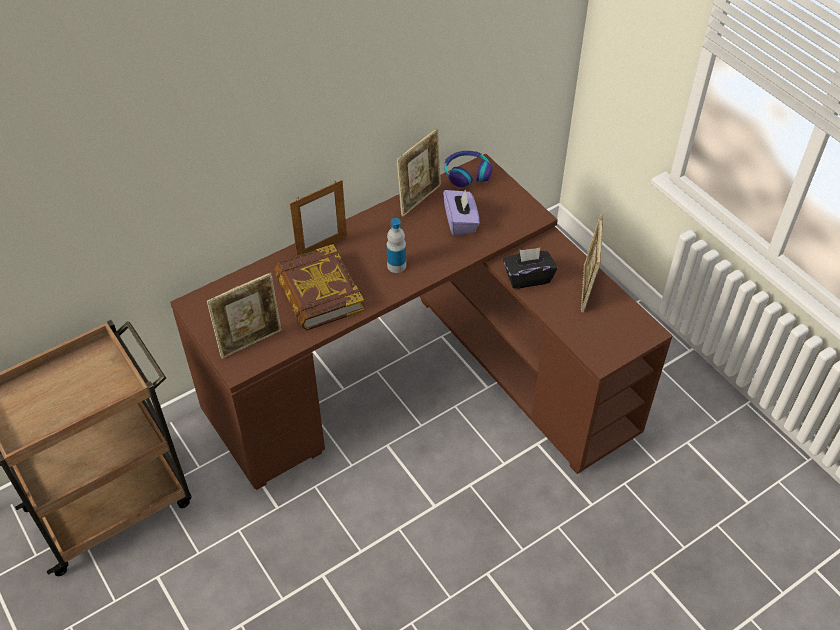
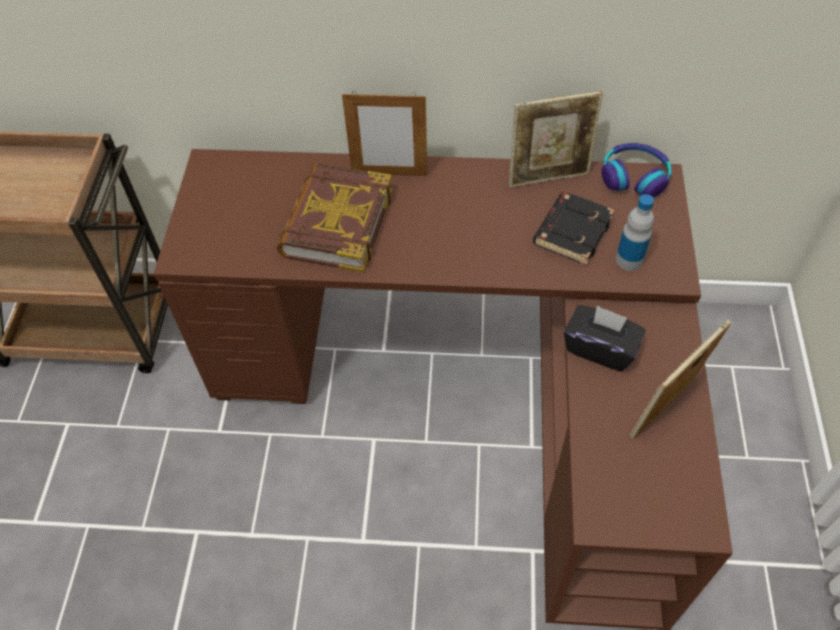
camera: 40 degrees right, 5 degrees up
(251, 341) = (220, 236): picture frame -> none
(396, 265) = (448, 241): bottle -> bottle (629, 260)
(460, 222) = (572, 231): purple tissue box -> black book

